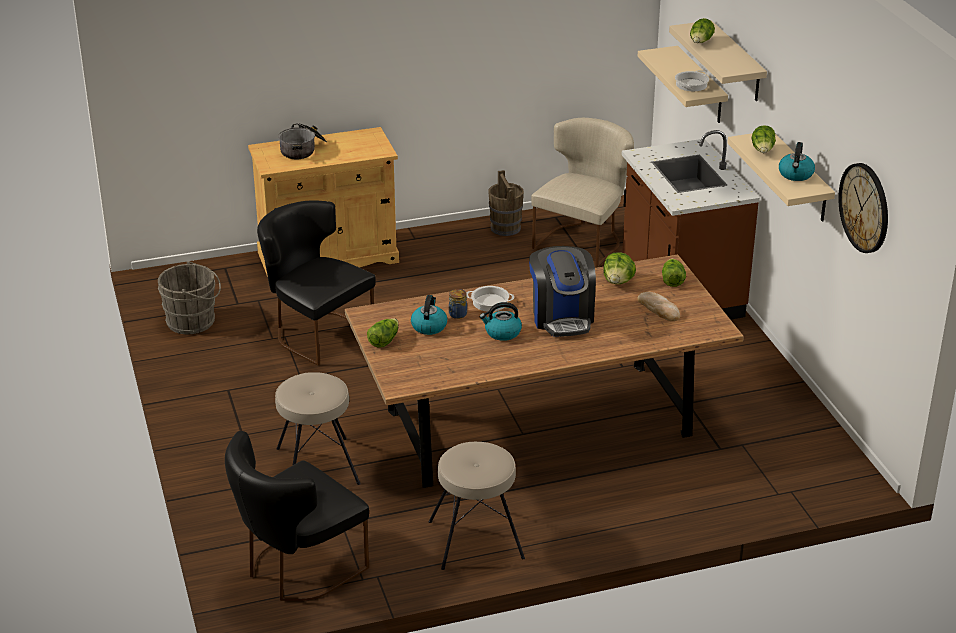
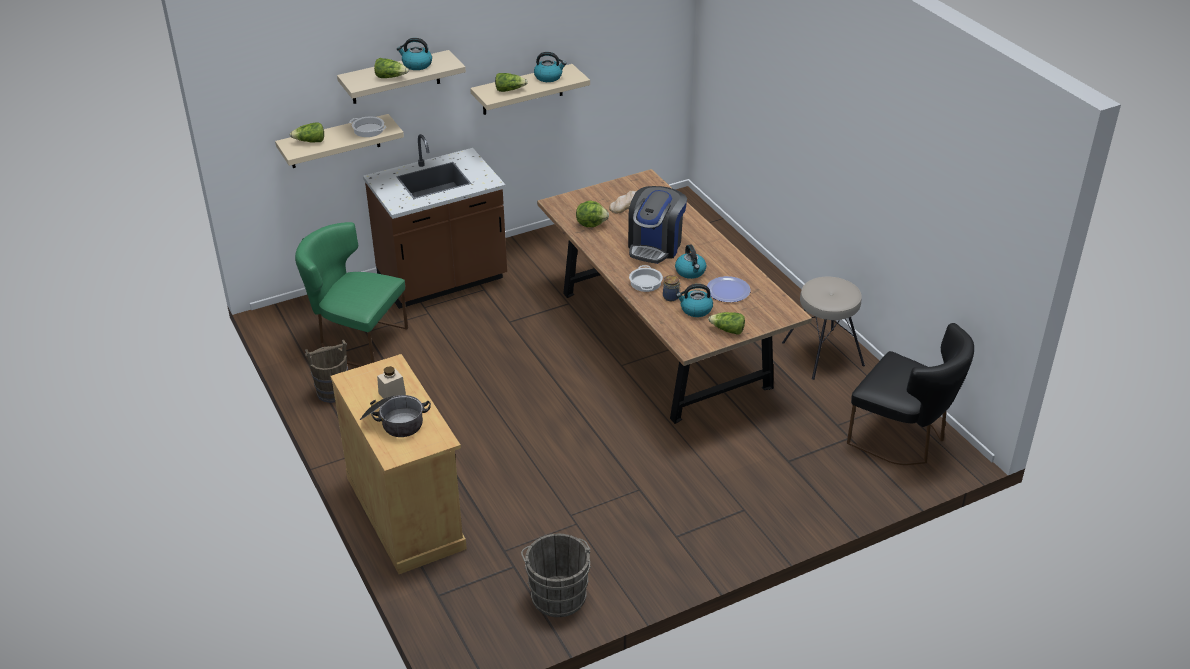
camera: 100 degrees left, 5 degrees up
(316, 333) = (559, 493): black chair -> none
(316, 466) = (770, 453): beige stool -> none
(342, 150) = (392, 393): none -> beige jar
(457, 351) = (728, 290): none -> plate
(562, 317) = (655, 246): coffee machine -> coffee machine turned 135 degrees clockwise
(583, 241) = (356, 340): beige chair -> green chair
(672, 280) = (581, 200): lettuce -> lettuce (310, 141)
(728, 54) = (416, 65): none -> kettle
(864, 207) = (611, 45): wall clock -> none

